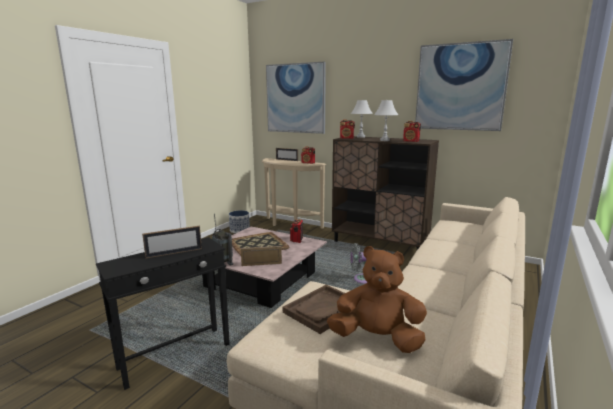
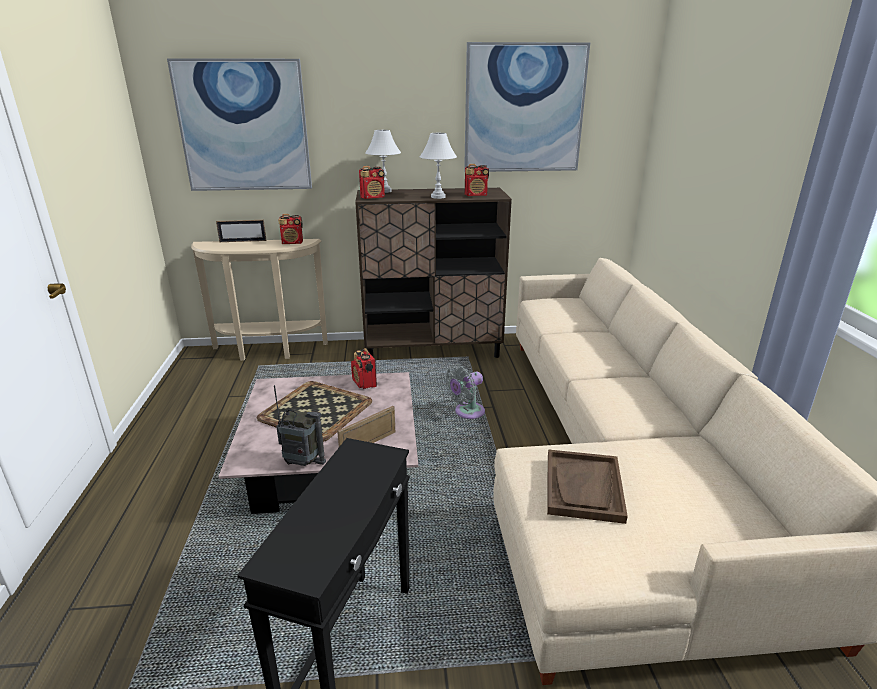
camera: 35 degrees left, 10 degrees up
(174, 253) = (346, 491): picture frame -> none
(240, 230) = (189, 385): planter -> none
(377, 339) = (681, 500): brown plush toy -> none

